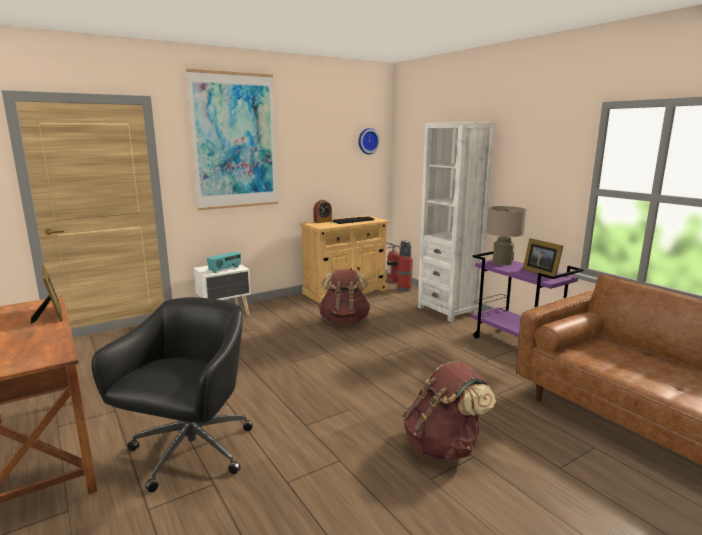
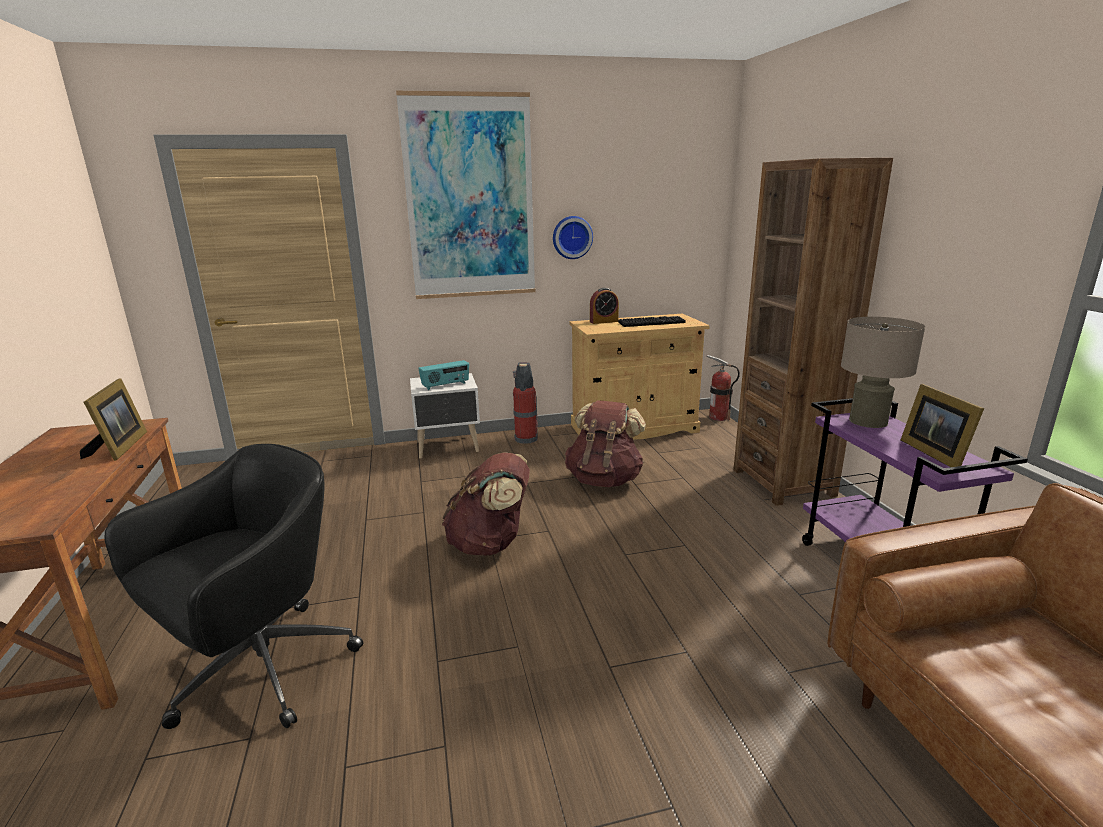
camera: 20 degrees right, 5 degrees up
(367, 141) = (690, 195): wall clock -> wall clock (572, 237)
(404, 289) = (728, 435): fire extinguisher -> fire extinguisher (525, 439)
(444, 446) = (630, 766): brown backpack -> brown backpack (490, 544)
(448, 310) = (783, 482): white bookcase -> brown bookcase

